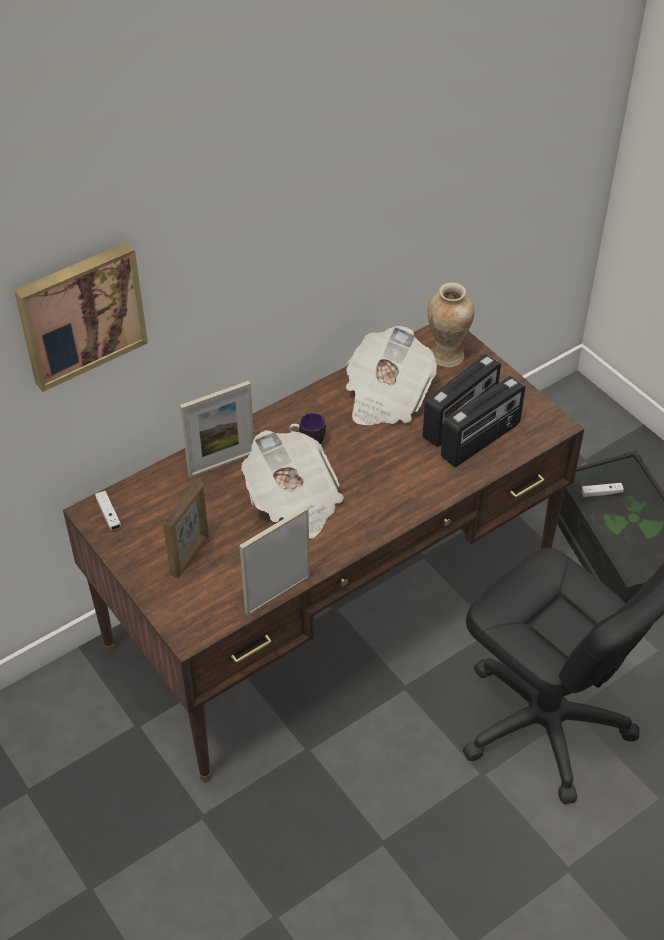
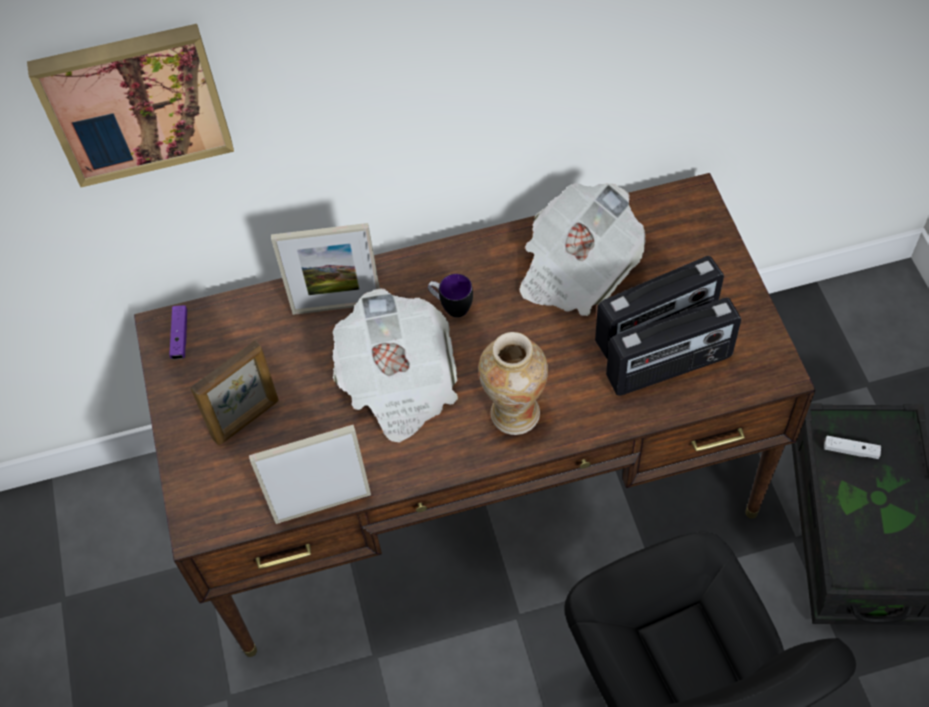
camera: 25 degrees right, 10 degrees up
(108, 514) = (180, 336): white game controller -> purple game controller
(447, 356) = (679, 233): vase -> vase (514, 414)

